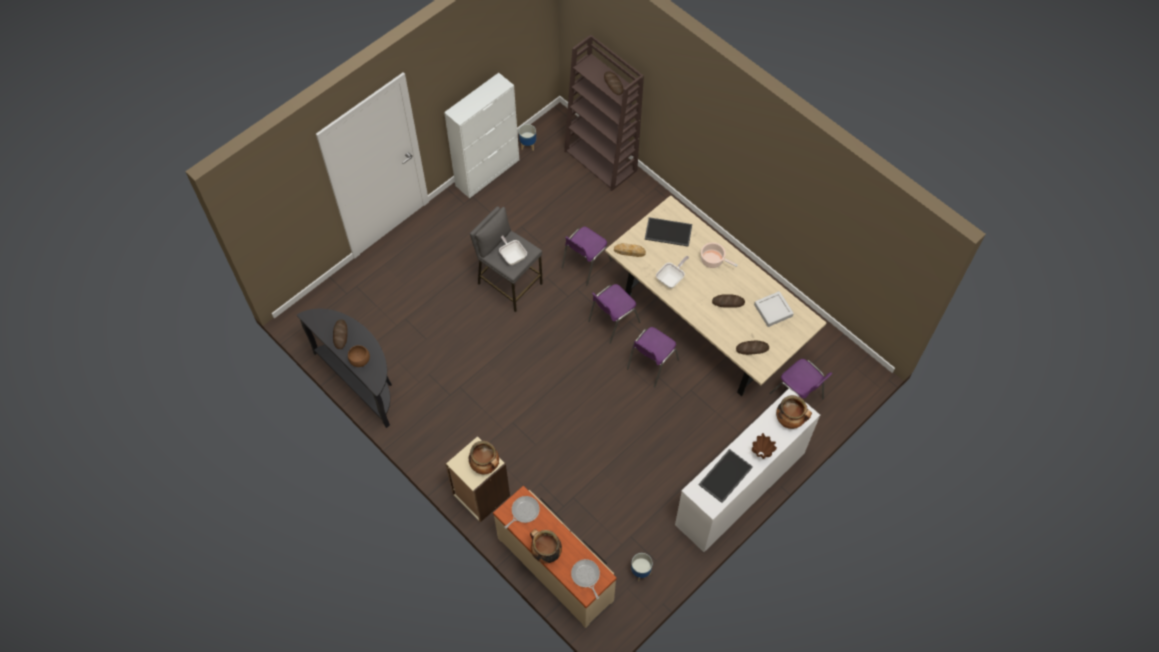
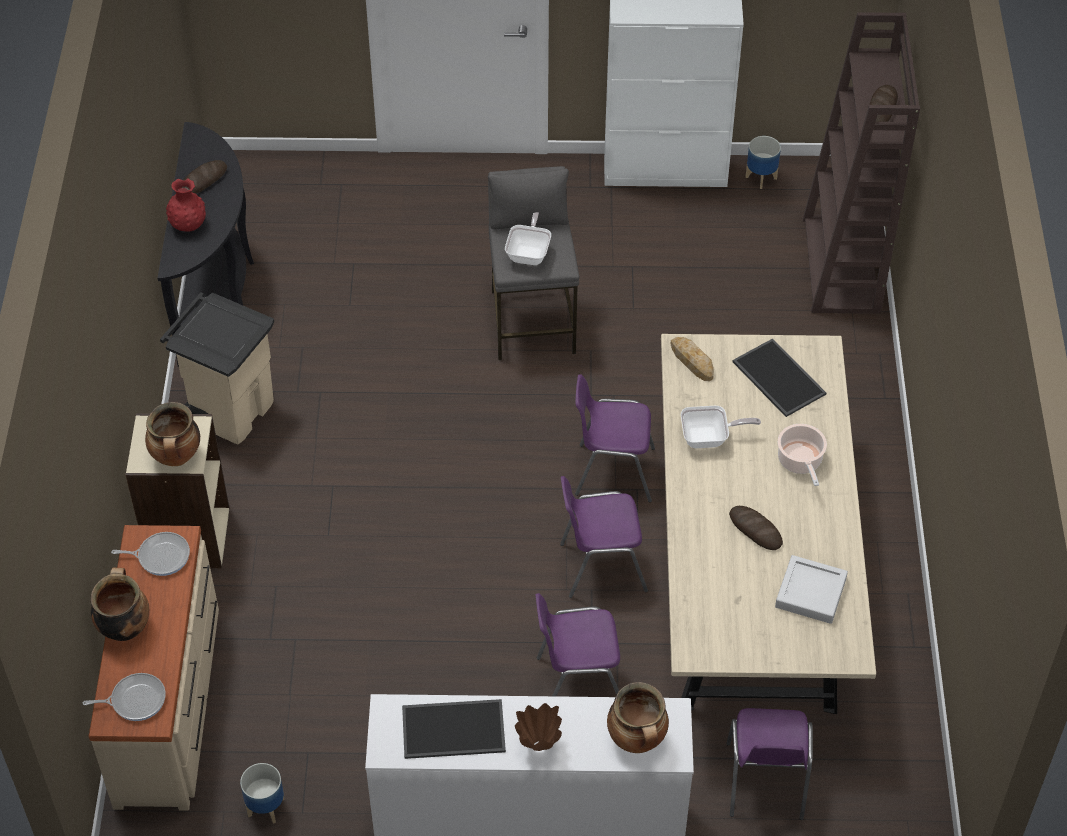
camera: 45 degrees right, 10 degrees down
(360, 361) = (188, 225): brown bowl -> red vase
(432, 427) = (231, 410): none -> beige trash can
(585, 264) = (661, 374): purple chair -> purple chair (578, 683)
(586, 576) = (135, 700): frying pan -> frying pan turned 60 degrees clockwise
(752, 349) = (715, 616): bread -> none

